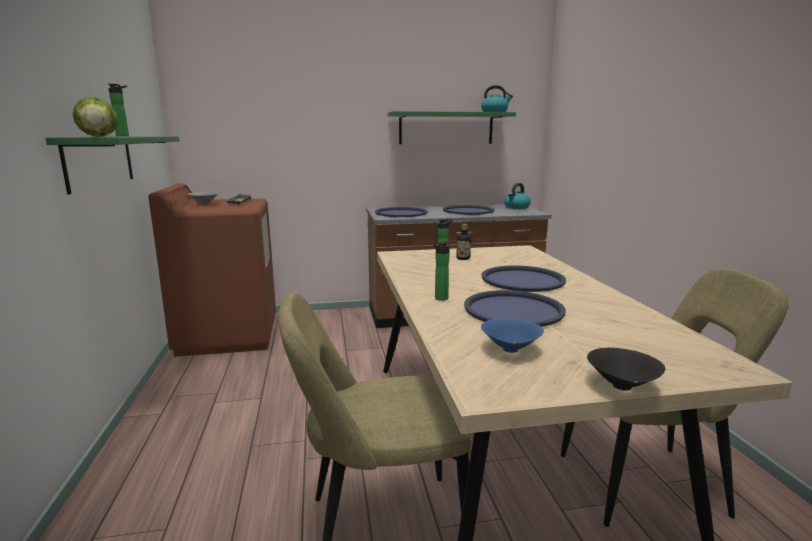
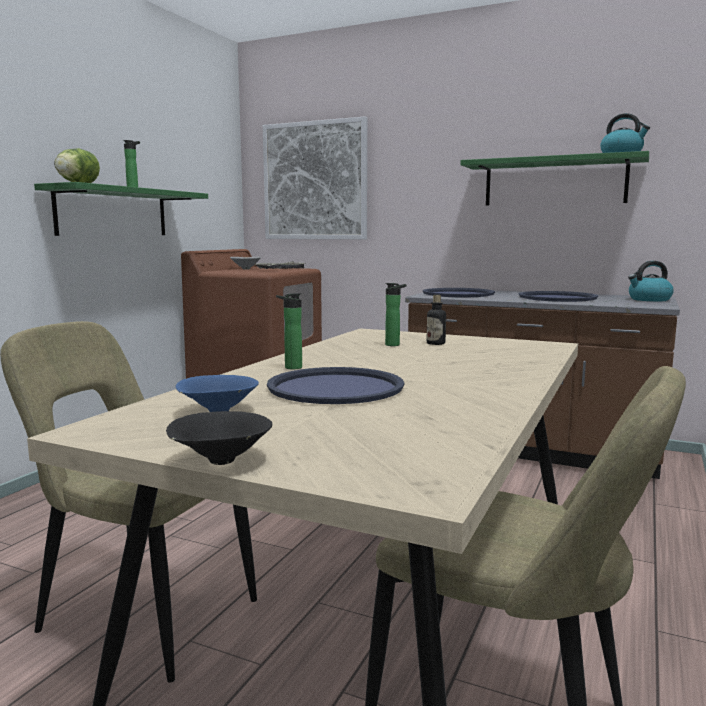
camera: 35 degrees right, 5 degrees down
(247, 120) = (315, 181): none -> picture
(522, 280) = (442, 368): blue tray -> none

